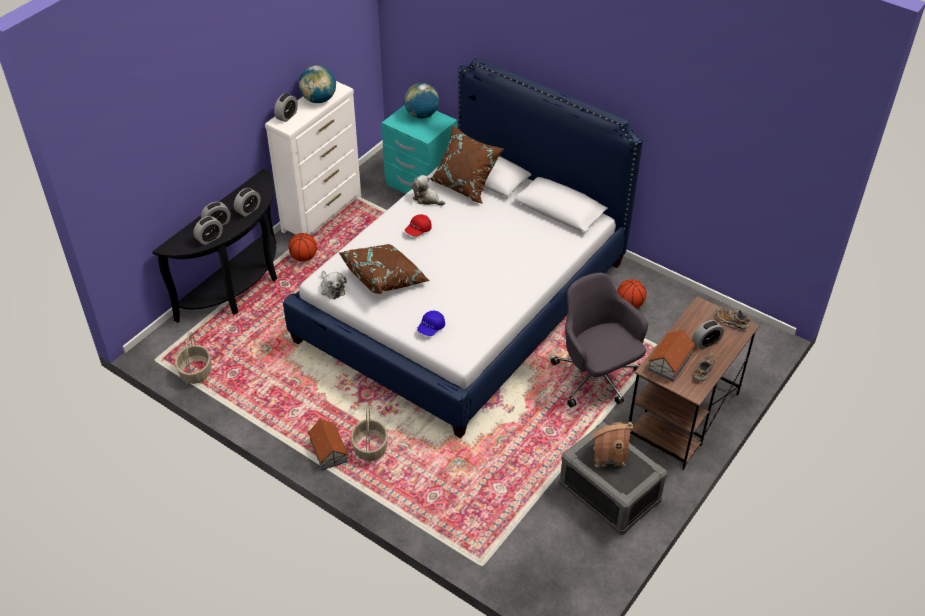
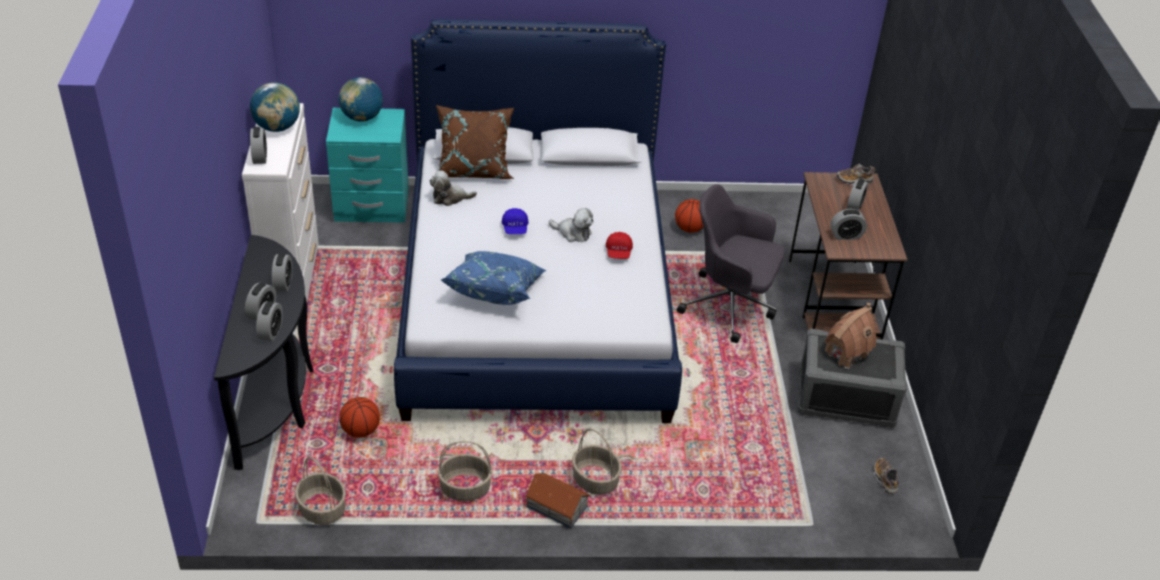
camera: 40 degrees left, 5 degrees down
(286, 406) = (464, 489): none -> basket
(304, 257) = (320, 332): basketball -> basketball (361, 431)
(332, 288) = (449, 326): plush toy -> plush toy (573, 233)
(385, 278) = (495, 290): brown pillow -> blue pillow
(418, 230) = (475, 231): red cap -> red cap (618, 252)
(431, 328) = (593, 314): blue cap -> blue cap (515, 228)
(670, 362) = (846, 236): toy house -> alarm clock
(704, 370) = (878, 229): shoe -> shoe (885, 479)

